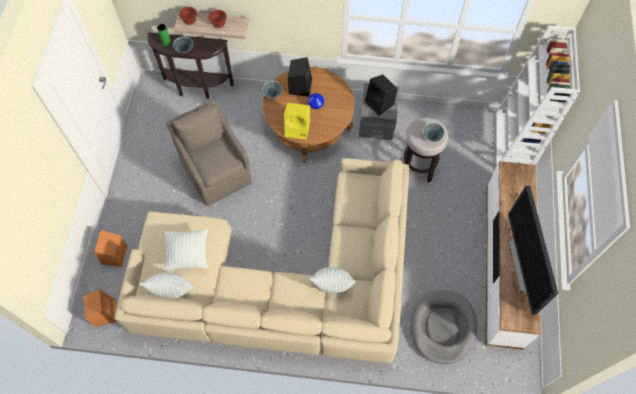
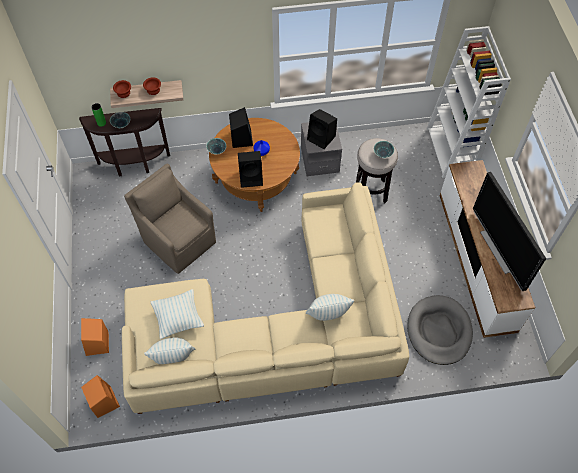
camera: 15 degrees left, 5 degrees down
(298, 129) = (251, 177): yellow speaker -> black speaker

